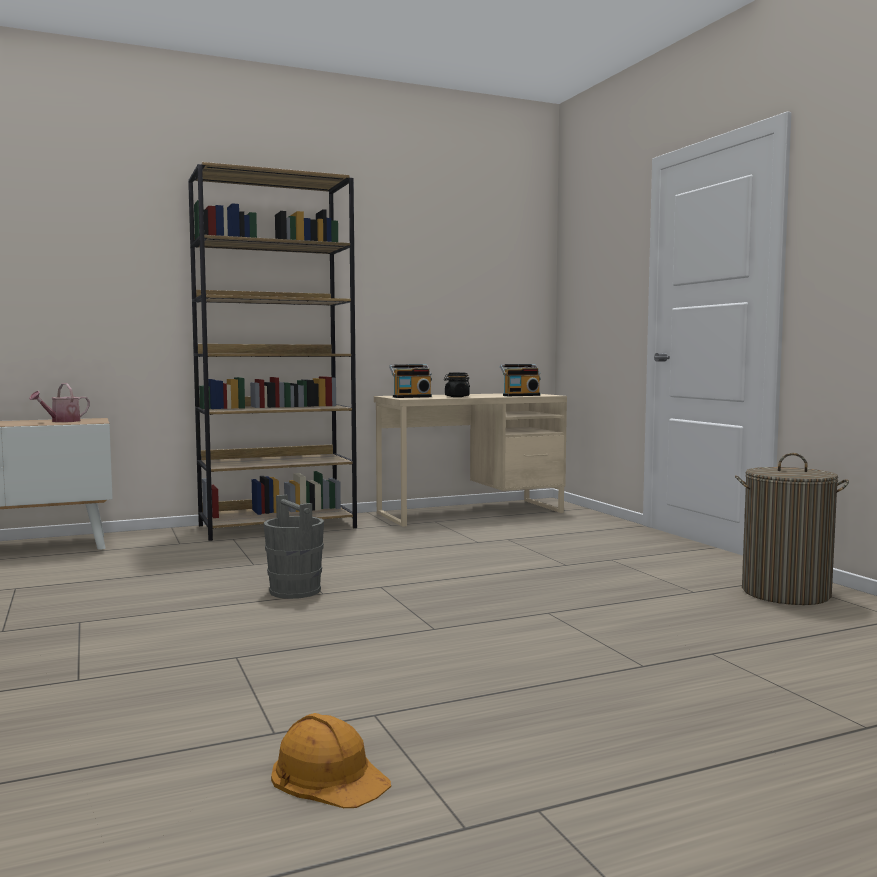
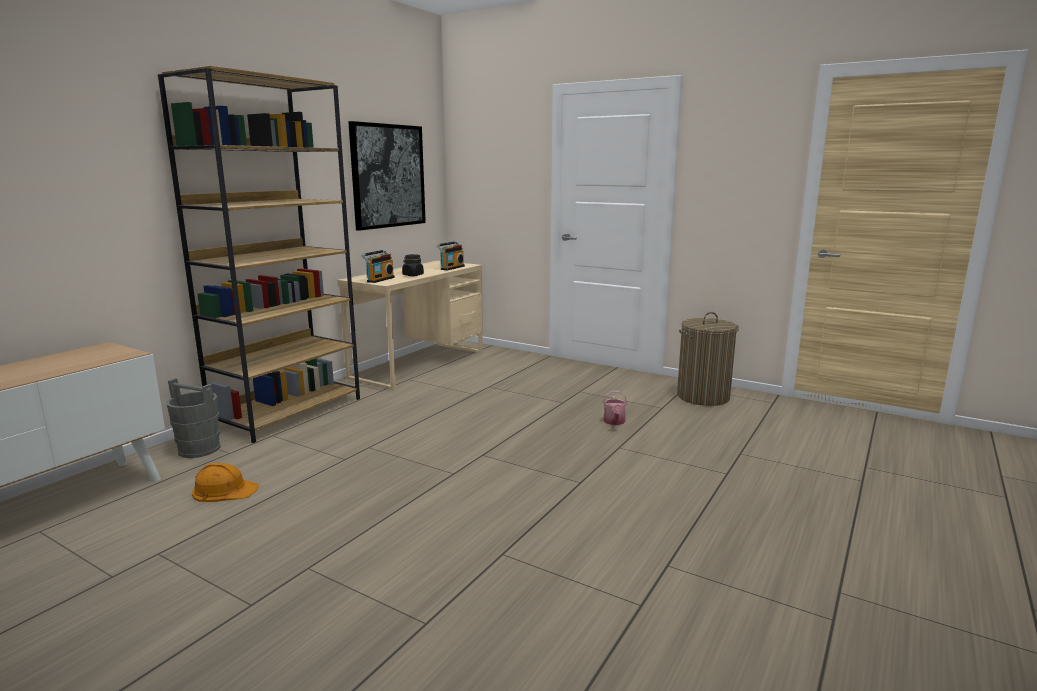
camera: 35 degrees left, 10 degrees up
(62, 421) = (81, 358): watering can -> watering can (614, 422)
(295, 591) = (429, 477): grey bucket -> grey bucket (199, 449)
(329, 775) = (723, 620): orange hard hat -> orange hard hat (224, 490)
(461, 286) = (388, 176): none -> picture

